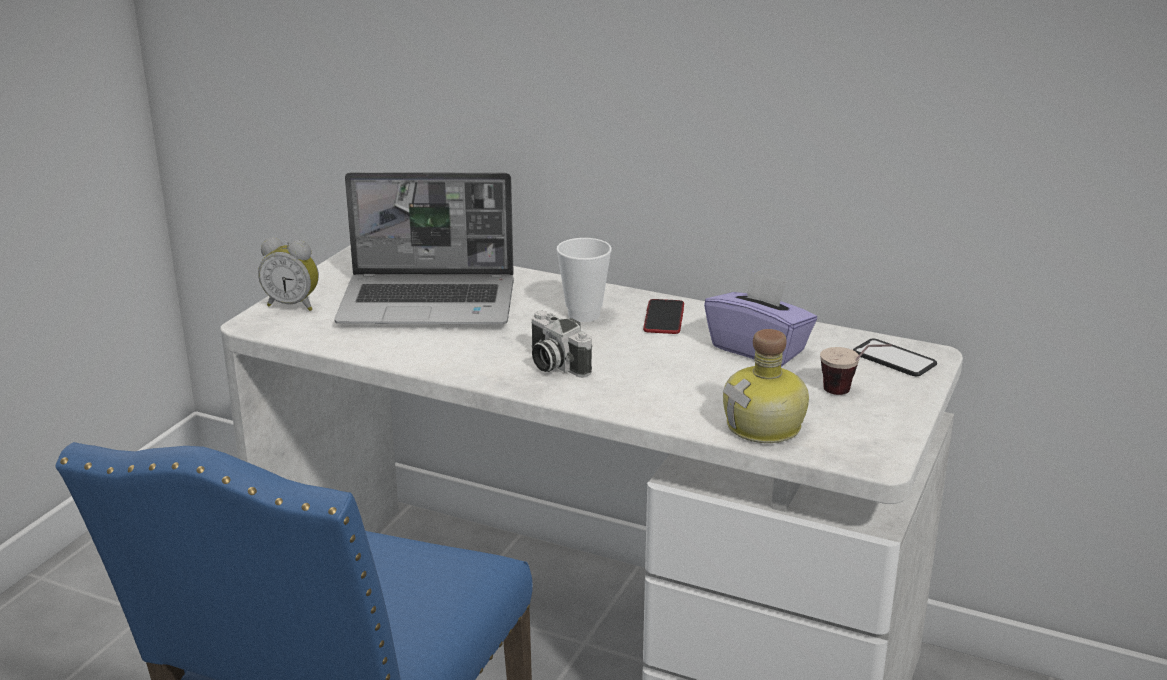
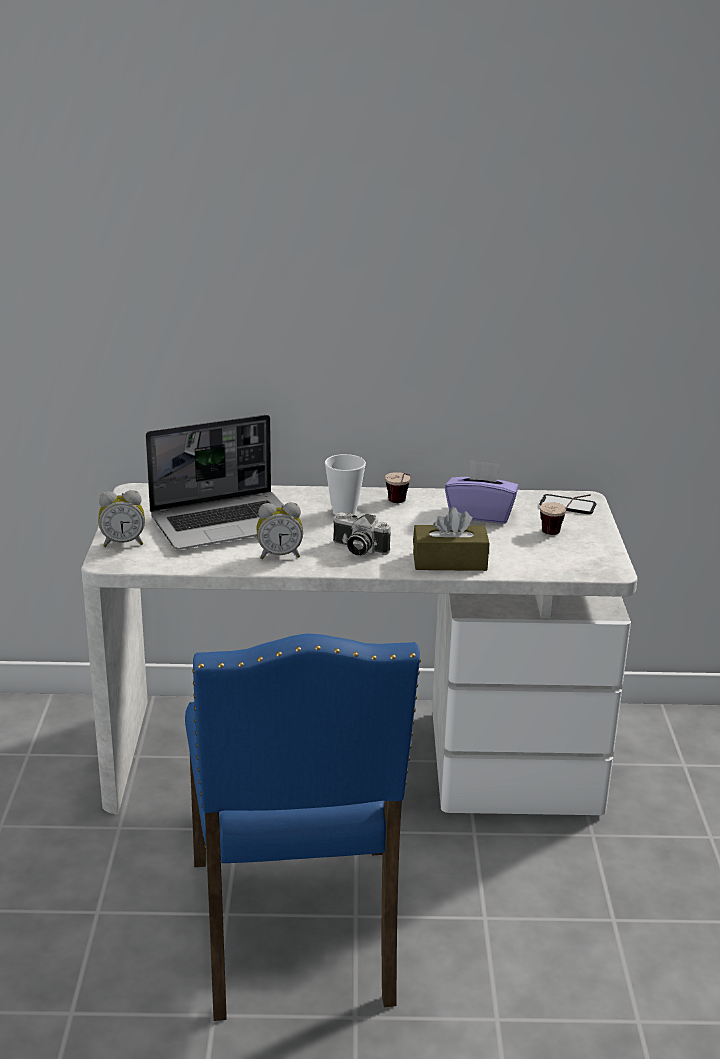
camera: 25 degrees left, 0 degrees up
(452, 352) = (279, 555): none -> alarm clock
(657, 402) = (449, 561): none -> brown tissue box
(664, 318) = (400, 504): phone -> cup
(766, 427) = (530, 563): bottle -> none

